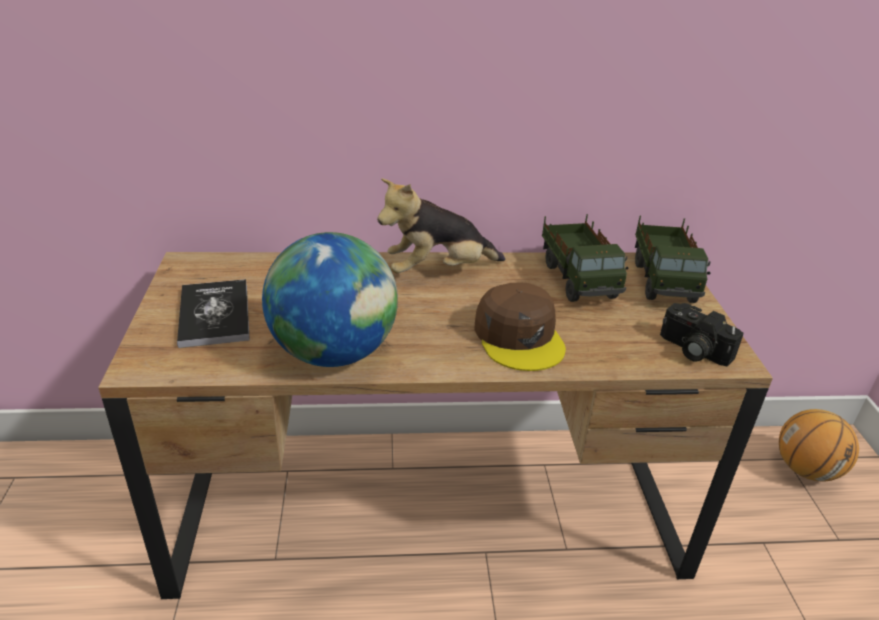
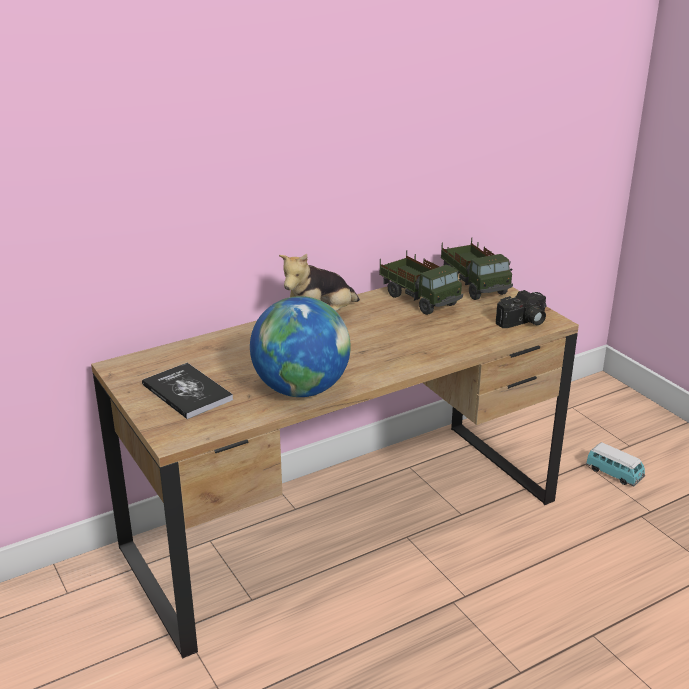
camera: 25 degrees left, 5 degrees down
(519, 337) = (413, 345): brown cap -> none
(692, 350) = (523, 322): camera -> camera turned 45 degrees counterclockwise
(796, 572) = (614, 474): none -> toy car
(806, 469) = (588, 410): basketball -> none

